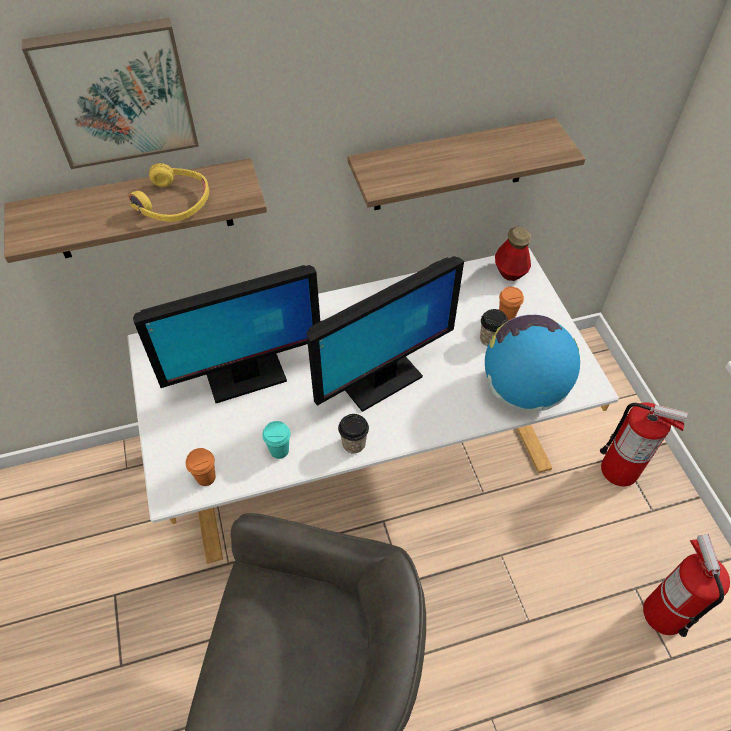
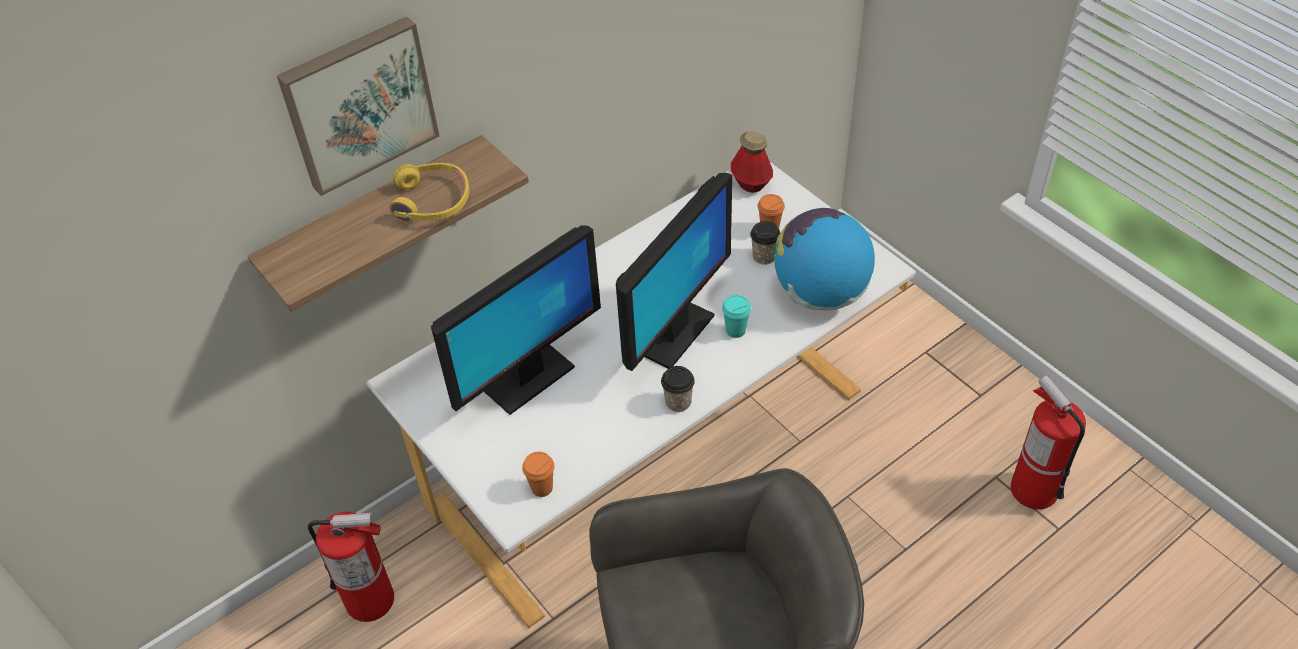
camera: 20 degrees left, 5 degrees down
(279, 450) = (605, 435): turquoise cup -> turquoise cup (736, 330)
(450, 166) = (667, 87): shelf -> none
(620, 470) = (931, 366): fire extinguisher -> fire extinguisher (370, 599)

